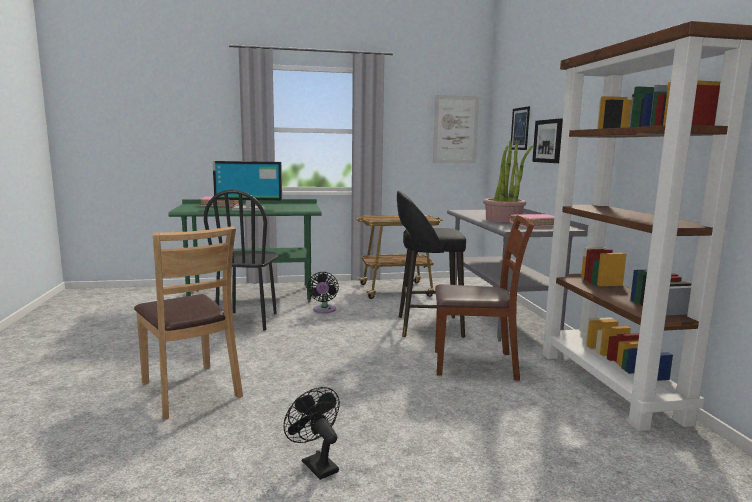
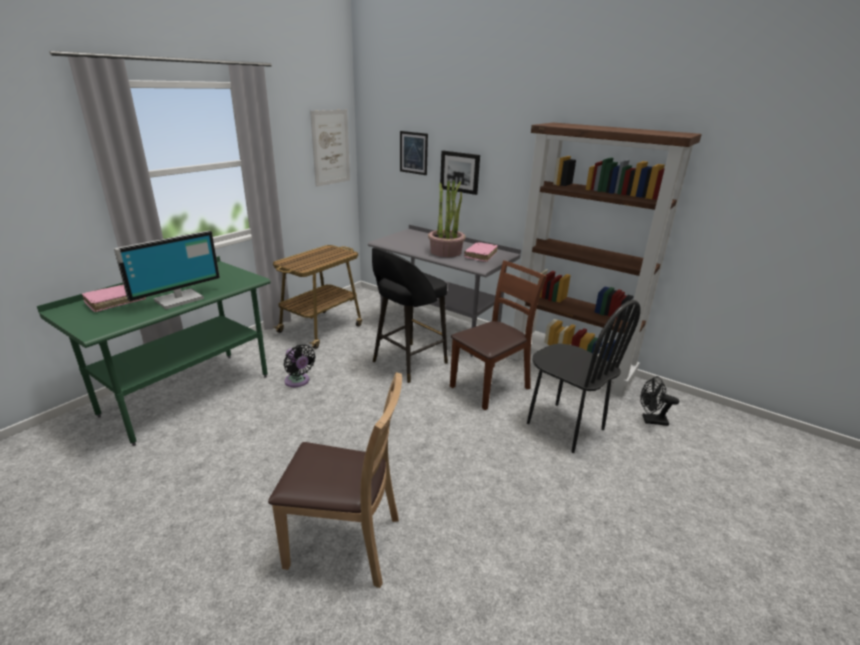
camera: 45 degrees left, 15 degrees up
(247, 321) = (246, 431): black chair -> black chair (564, 426)
(316, 464) = (540, 536): black fan -> black fan (650, 420)

